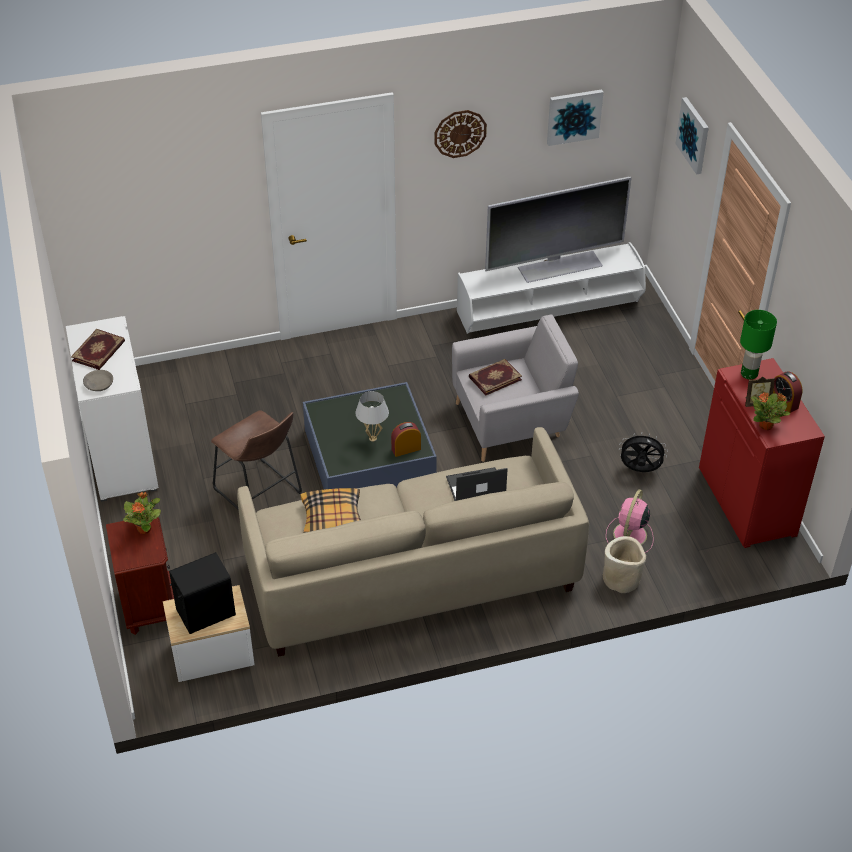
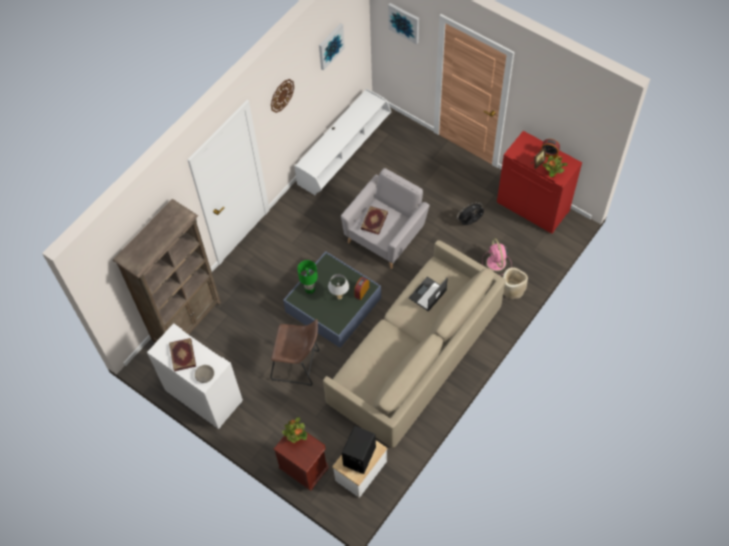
camera: 35 degrees left, 15 degrees up
(186, 373) = (187, 321): none -> brown bookcase
(332, 519) = (375, 361): pillow -> none
(559, 266) = (342, 127): television -> none
(749, 374) = (520, 148): green table lamp -> green table lamp (310, 289)

